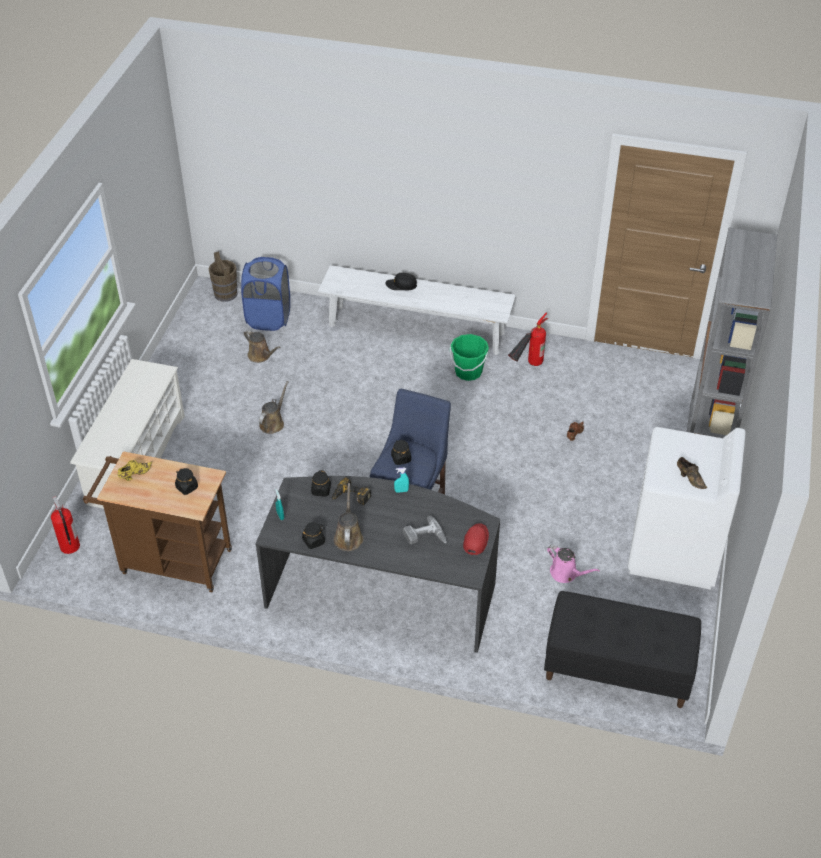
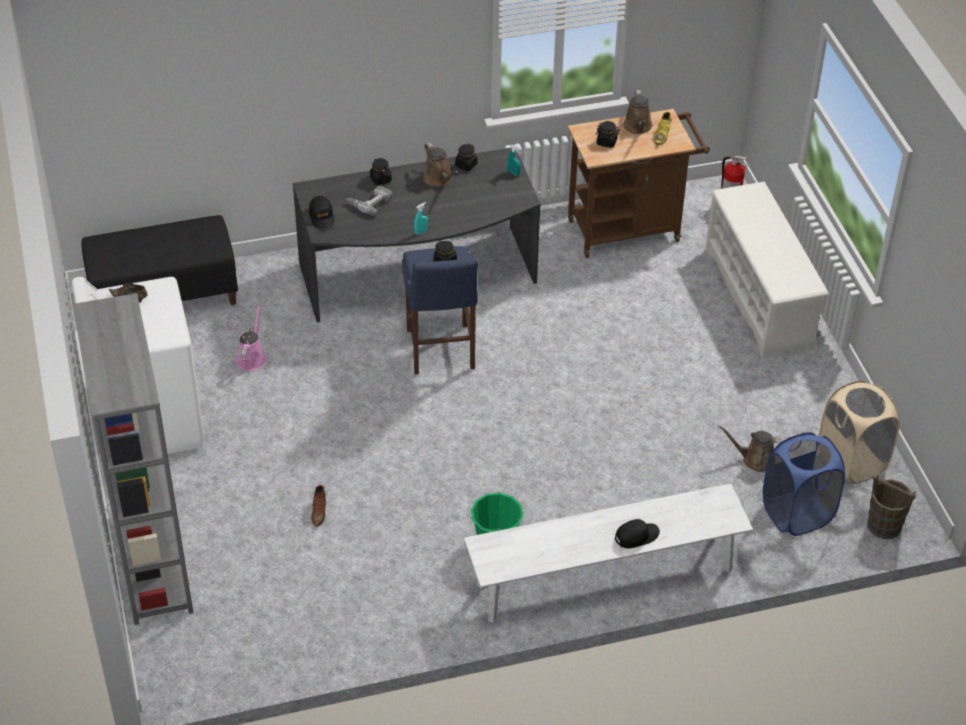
camera: 150 degrees right, 0 degrees up
(203, 332) = (851, 461): none -> beige laundry basket
(273, 423) = (663, 387): brown watering can -> brown watering can (638, 127)
(321, 490) = (496, 205): black jar -> black jar (380, 179)
(350, 497) = (464, 209): power drill -> none
(476, 540) = (321, 216): red cap -> black cap
(526, 368) = (427, 579): fire extinguisher -> none
(566, 573) = (252, 357): pink watering can -> pink watering can turned 90 degrees clockwise

